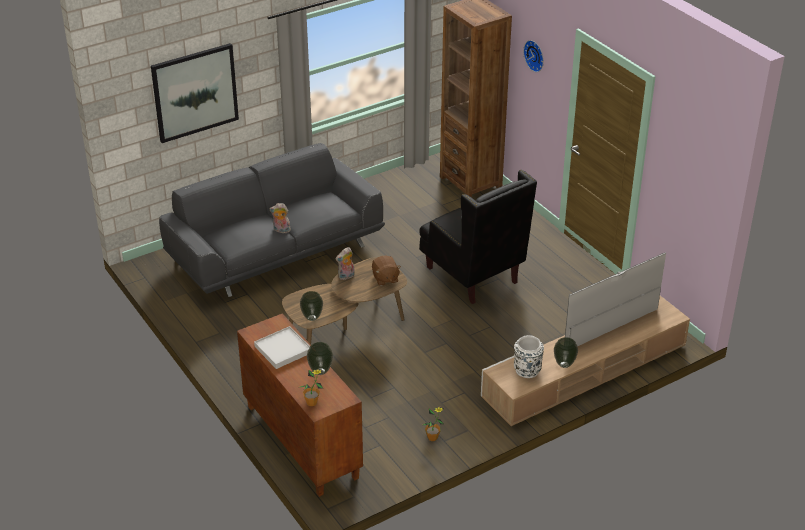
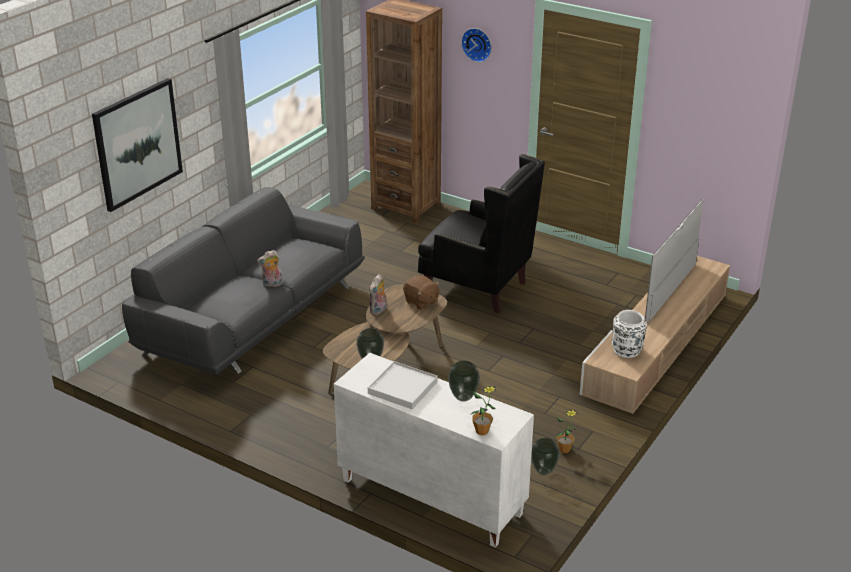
camera: 25 degrees left, 5 degrees down
(300, 441) = (429, 497): brown cabinet -> white cabinet
(564, 364) = (656, 335): vase -> vase (543, 471)

